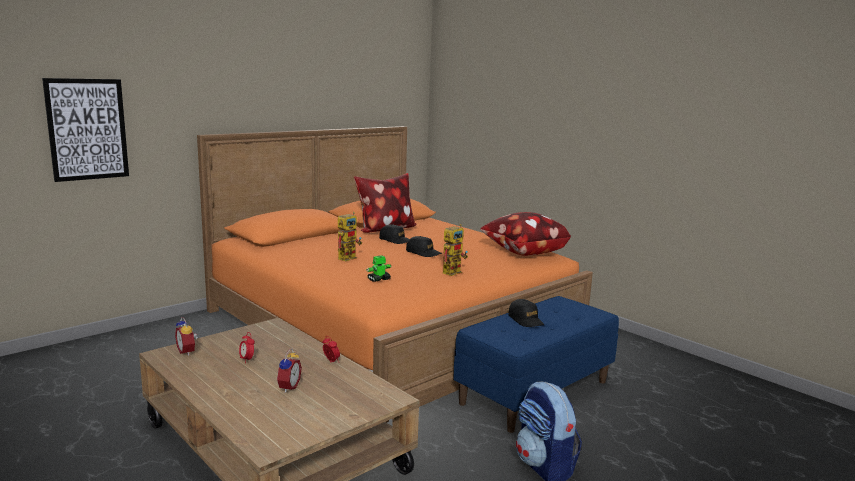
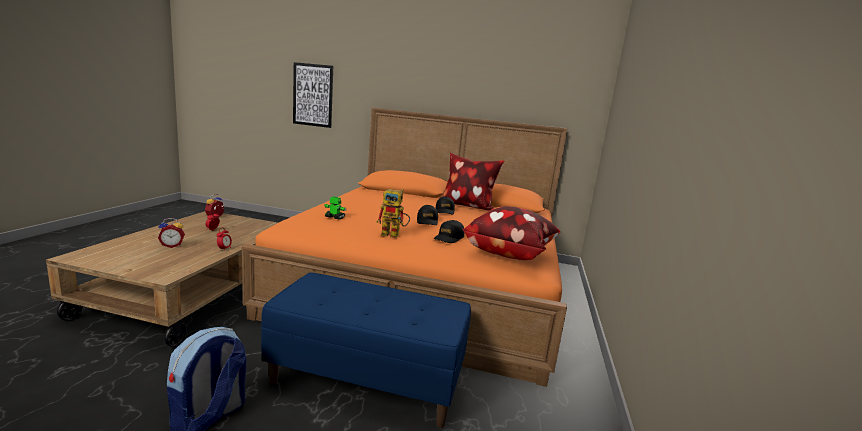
camera: 55 degrees right, 0 degrees up
(349, 257) = (375, 205): toy robot -> none
(525, 320) = (369, 295): black cap -> black cap (449, 238)

